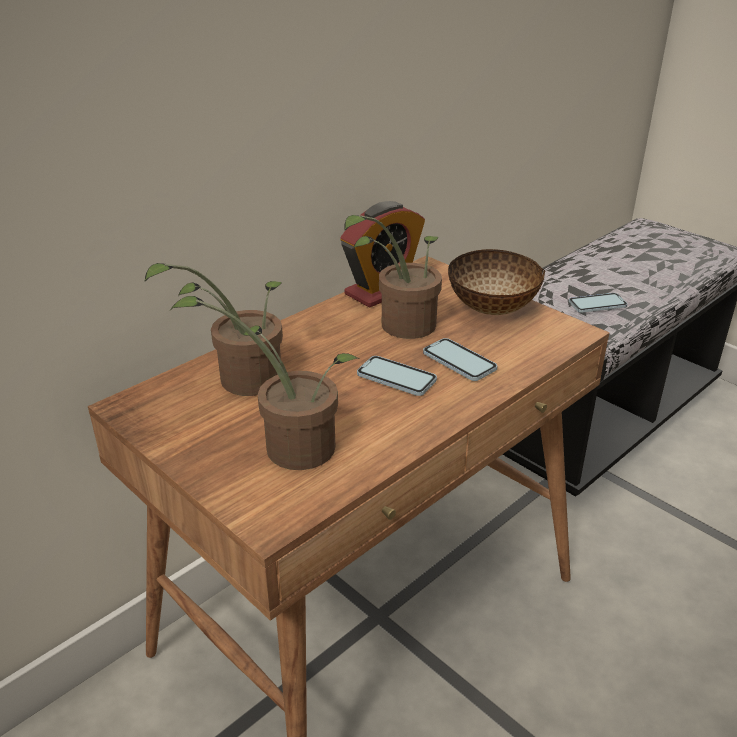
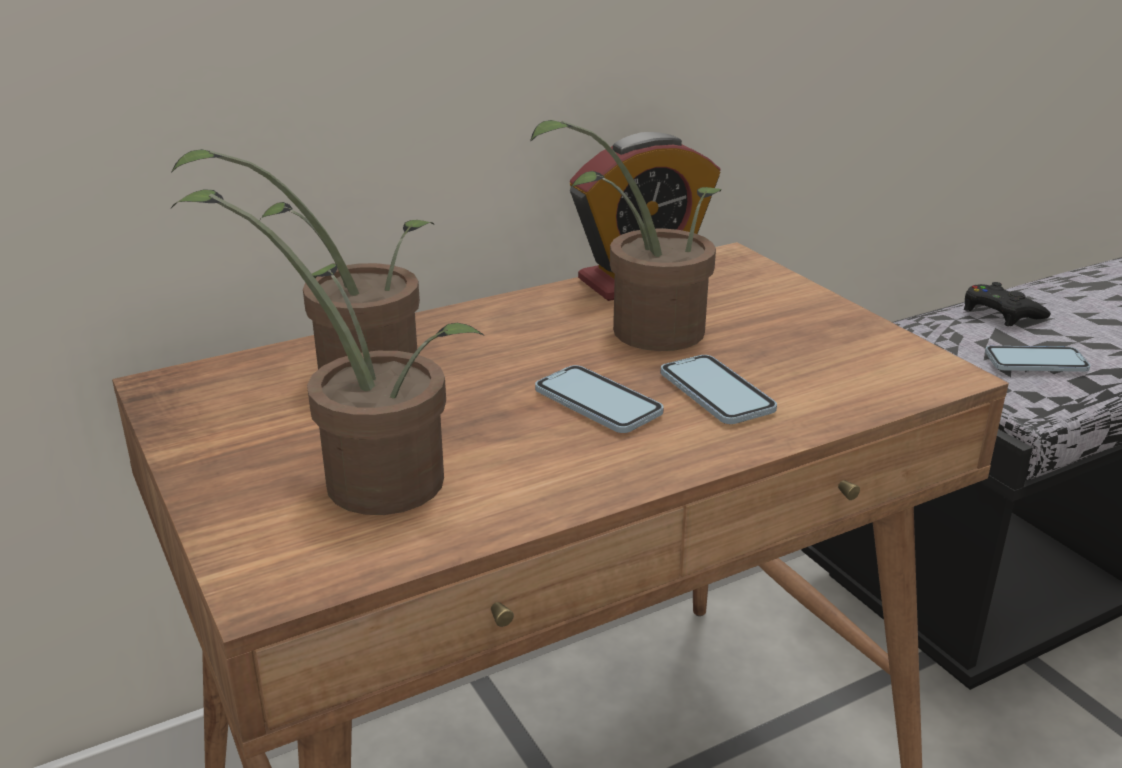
camera: 15 degrees right, 5 degrees down
(491, 309) = (809, 325): bowl -> none
(569, 274) = (1000, 313): none -> black game controller

